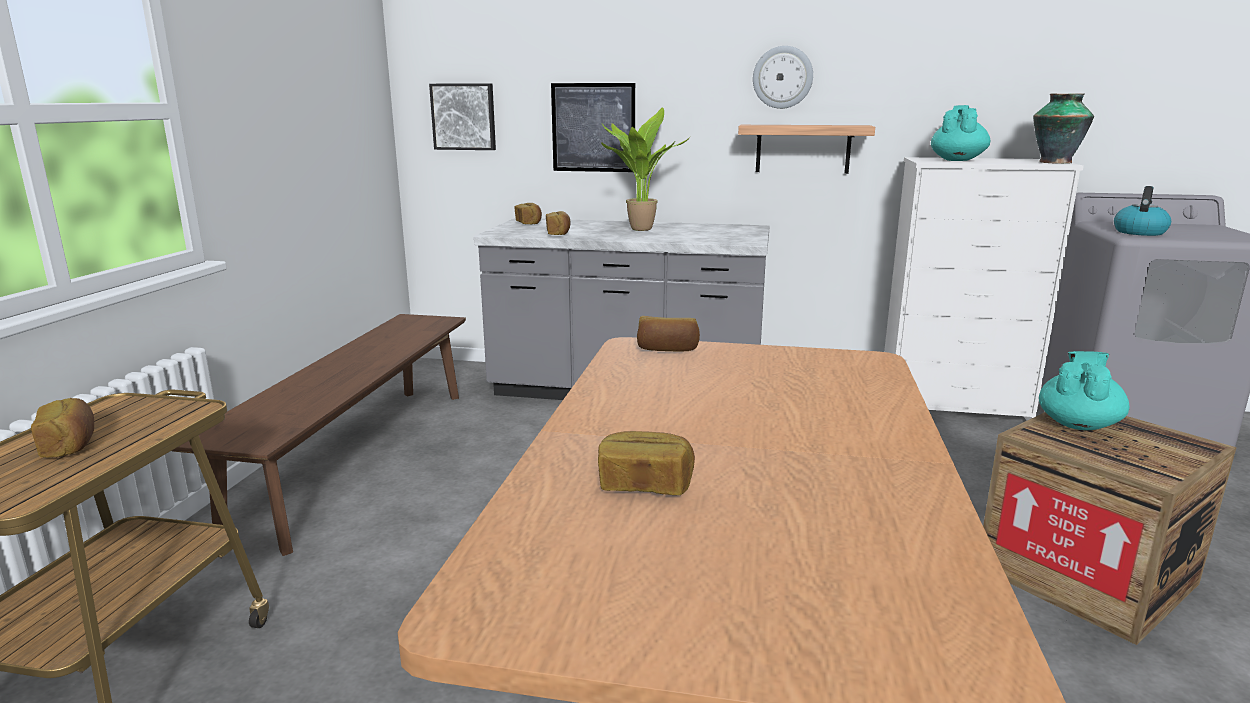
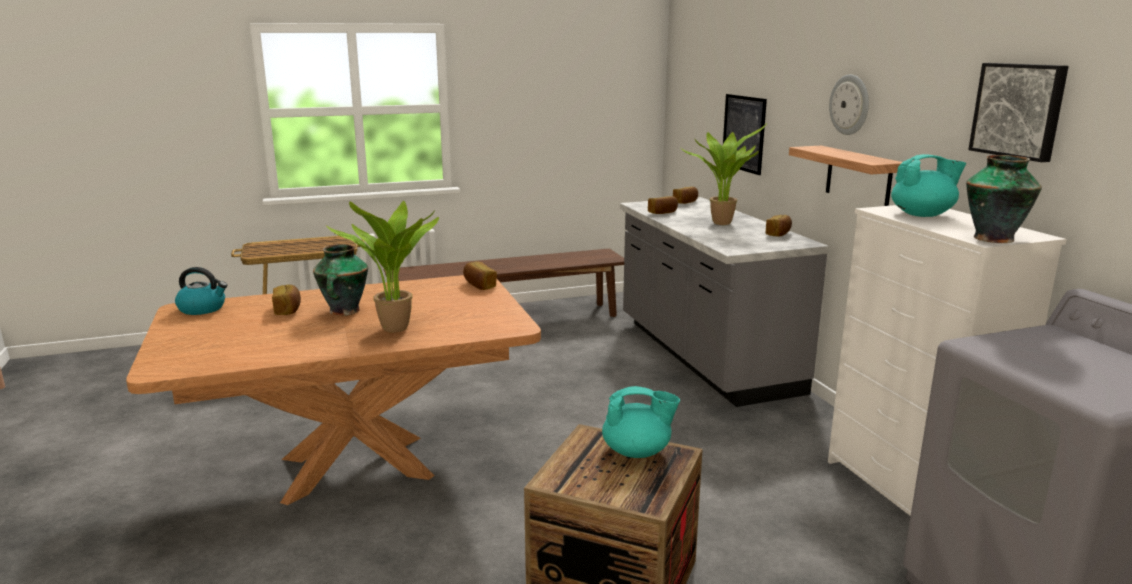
camera: 60 degrees right, 0 degrees up
(70, 445) = (300, 246): bread -> bread (778, 234)
(464, 117) = (689, 114): picture -> picture (1019, 110)
(705, 441) = (344, 311): none -> vase
(838, 417) = (398, 330): none -> potted plant
(1139, 232) = (1012, 347): kettle -> kettle (203, 309)

